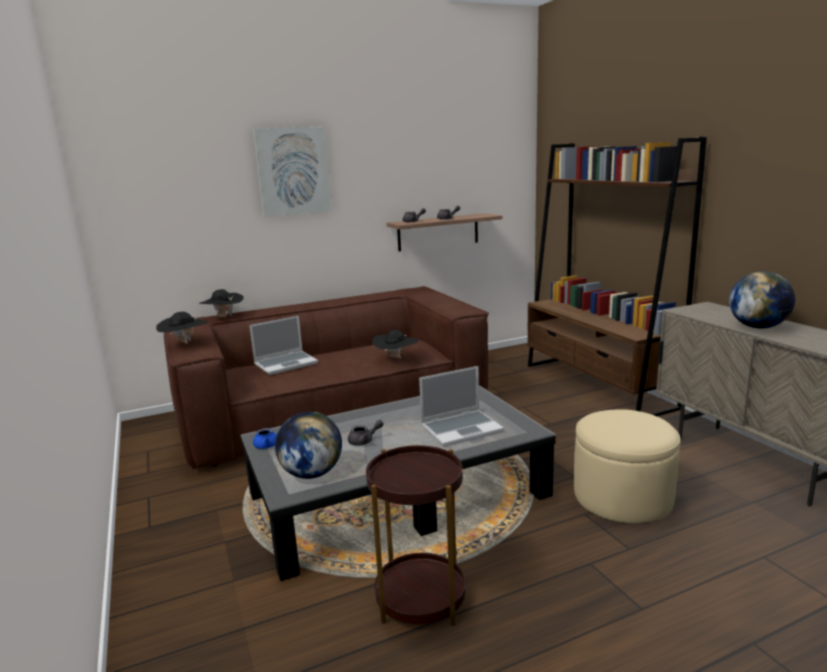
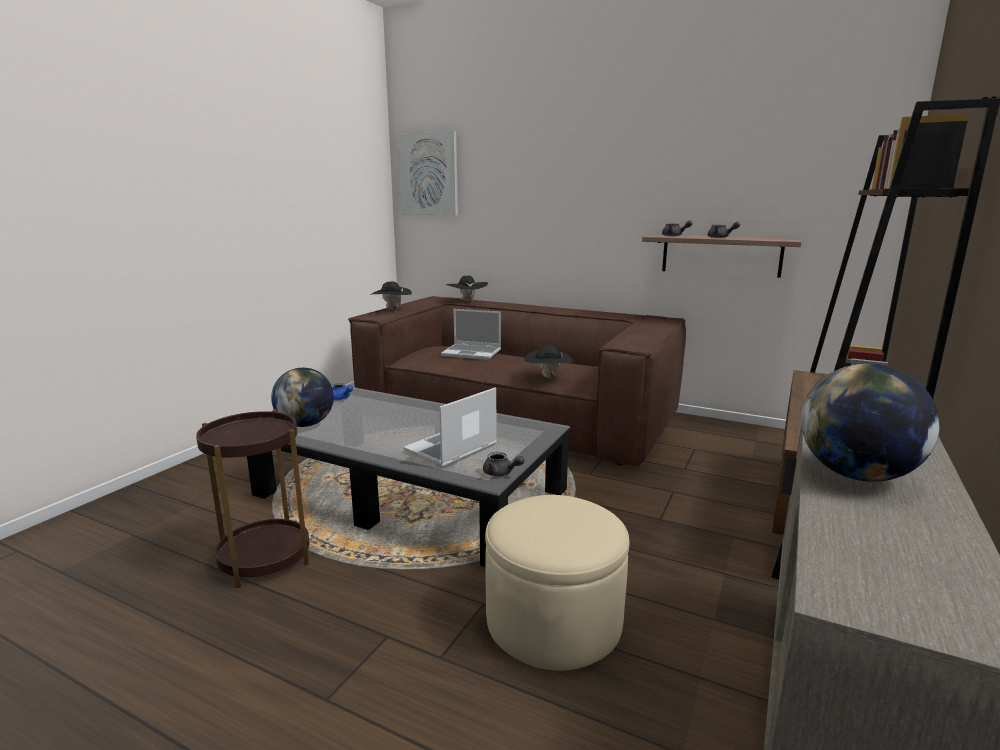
camera: 50 degrees right, 0 degrees up
(293, 171) = (556, 168): picture -> picture (429, 174)
(364, 441) = (380, 422): grey teapot -> grey teapot (501, 473)
(462, 428) = (451, 449): laptop -> laptop turned 105 degrees clockwise

